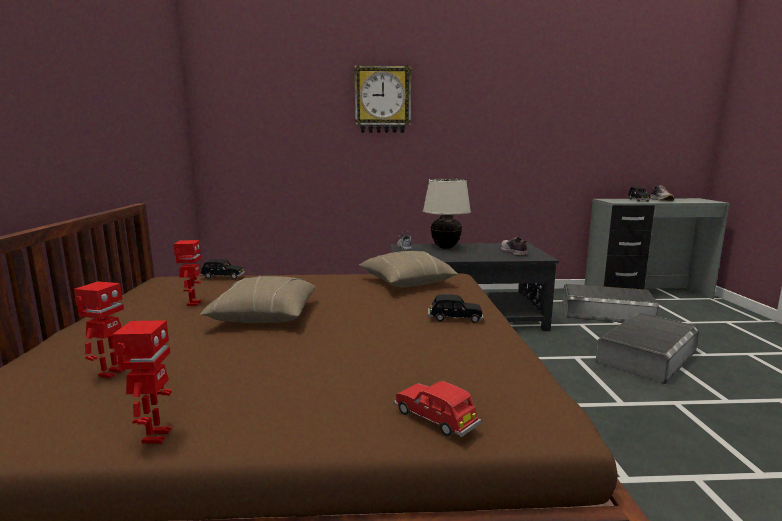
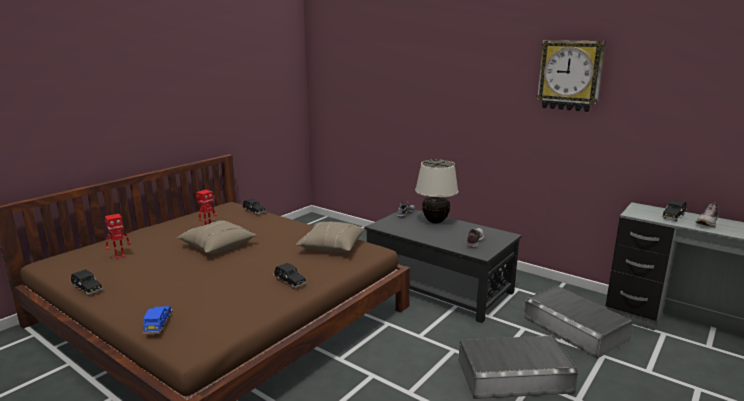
camera: 40 degrees right, 5 degrees up
(155, 436) = (87, 289): toy robot -> black toy car
(382, 100) = (429, 79): wall clock -> wall clock (570, 75)
(435, 420) = (158, 325): red toy car -> blue toy car

